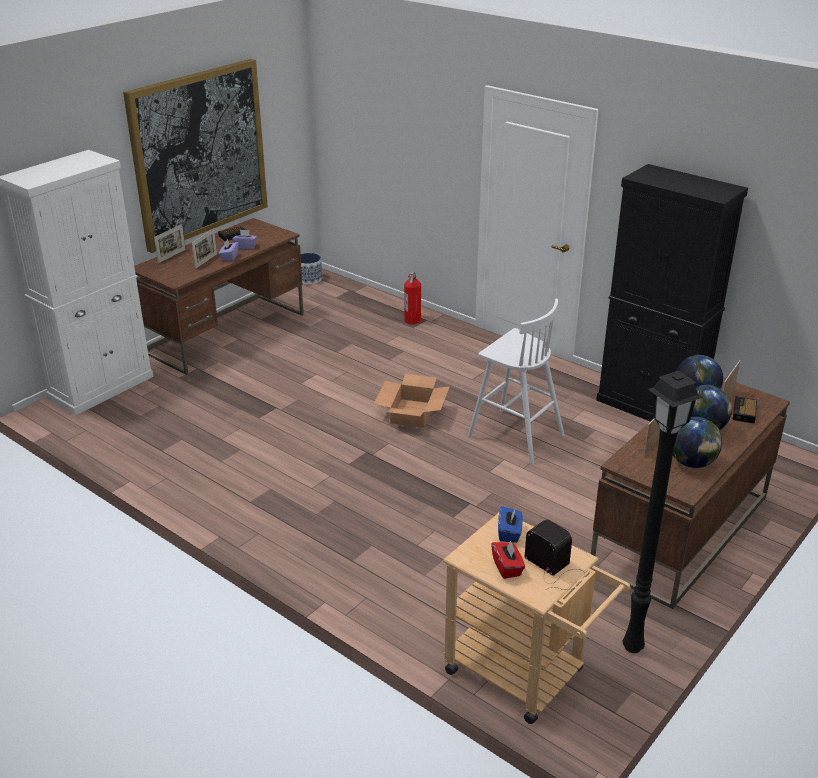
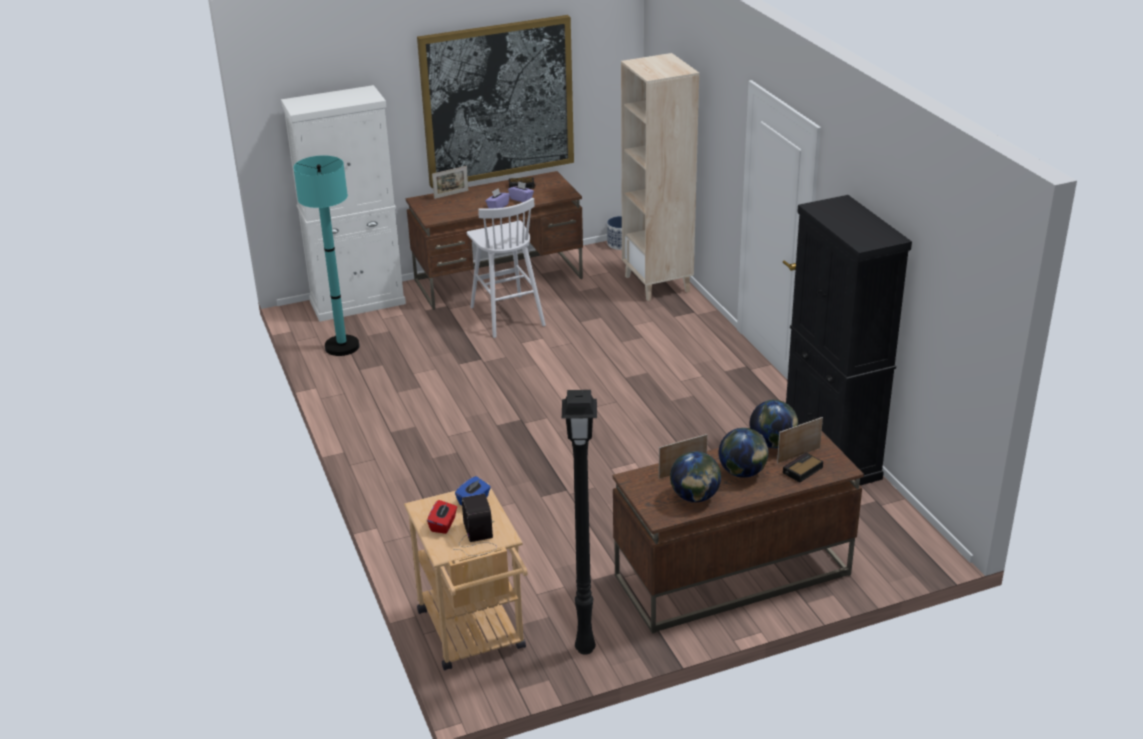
camera: 30 degrees right, 0 degrees up
(122, 433) = (342, 347): none -> turquoise floor lamp
(206, 261) = (474, 205): picture frame -> none
(373, 304) = (658, 284): none -> beige bookcase
(412, 413) = (593, 397): cardboard box -> none
(413, 320) = (680, 309): fire extinguisher -> none
(514, 435) = (666, 444): white stool -> white stool (506, 316)

